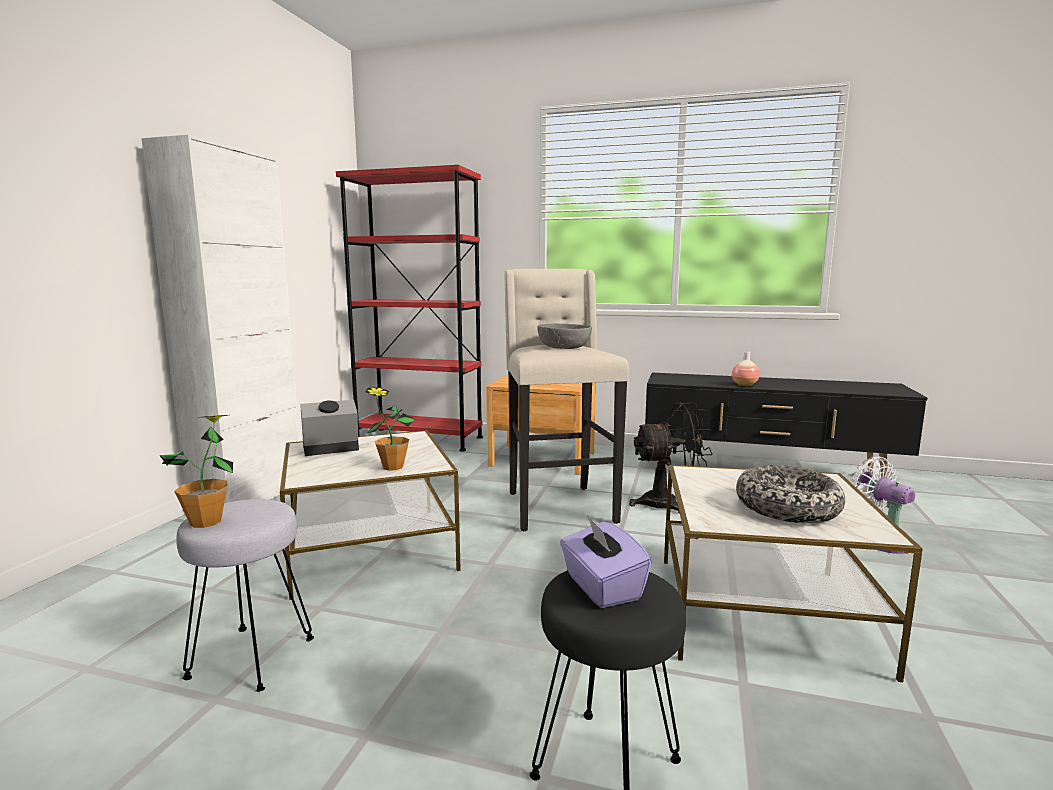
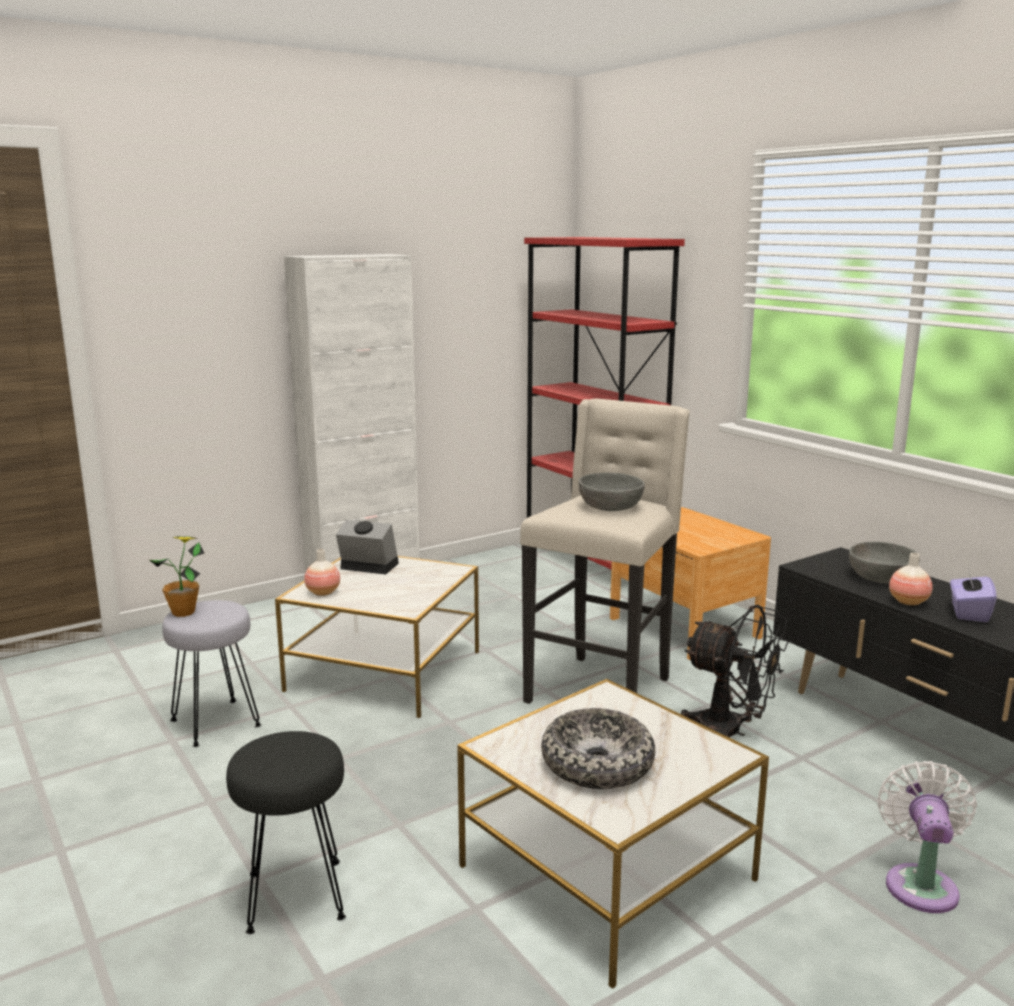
camera: 40 degrees right, 5 degrees up
(325, 474) = (323, 592): none -> vase
(392, 467) = (377, 601): potted plant -> none
(601, 587) = (283, 750): purple tissue box -> purple tissue box (968, 612)
(705, 379) = (881, 577): none -> grey bowl

